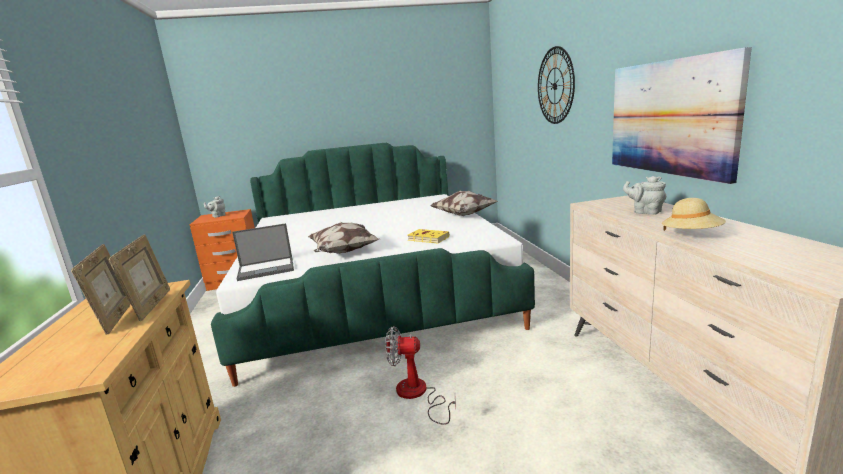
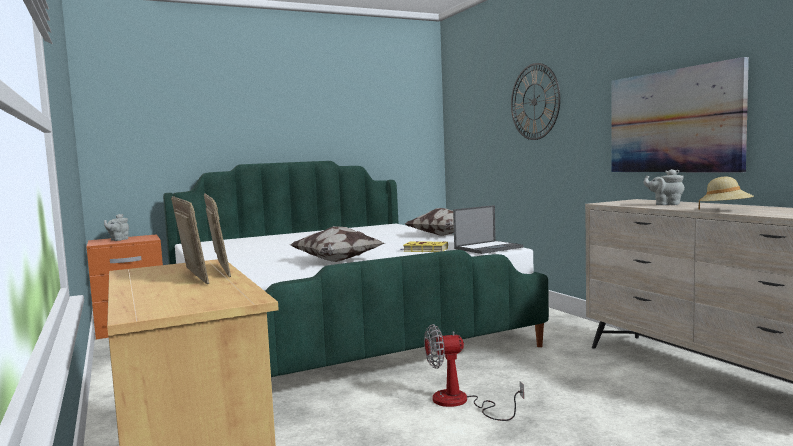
camera: 15 degrees left, 10 degrees down
(267, 269) = (257, 274): laptop -> laptop (488, 248)

